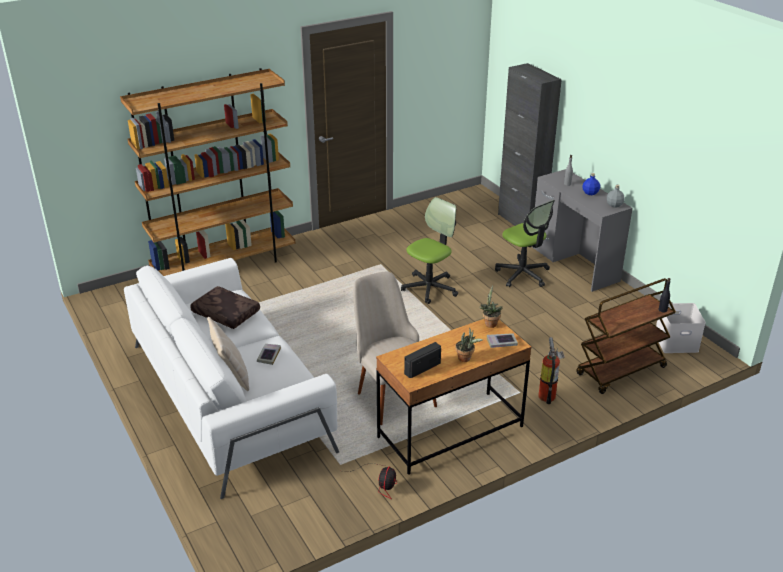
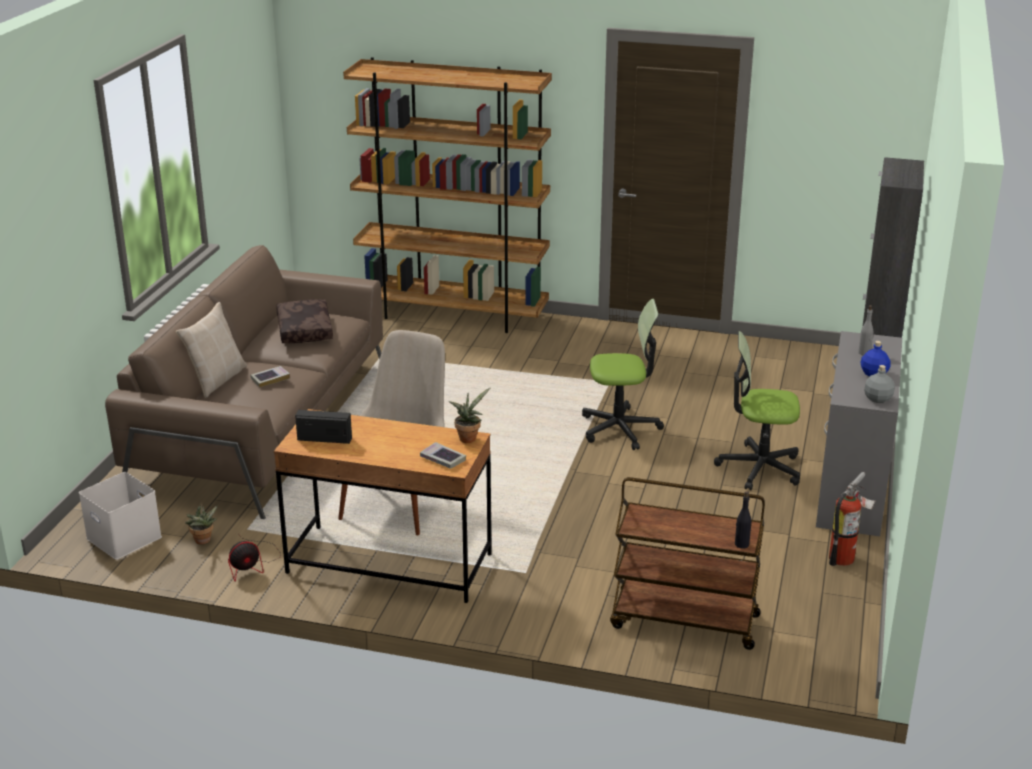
camera: 45 degrees right, 5 degrees down
(229, 395) = (263, 424): white sofa -> brown sofa
(466, 359) = (379, 453): potted plant -> potted plant (203, 541)
(523, 274) = (759, 468): office chair -> office chair turned 90 degrees clockwise
(548, 395) = (552, 593): fire extinguisher -> fire extinguisher (845, 558)
(676, 341) = (824, 635): white storage box -> white storage box (126, 537)

